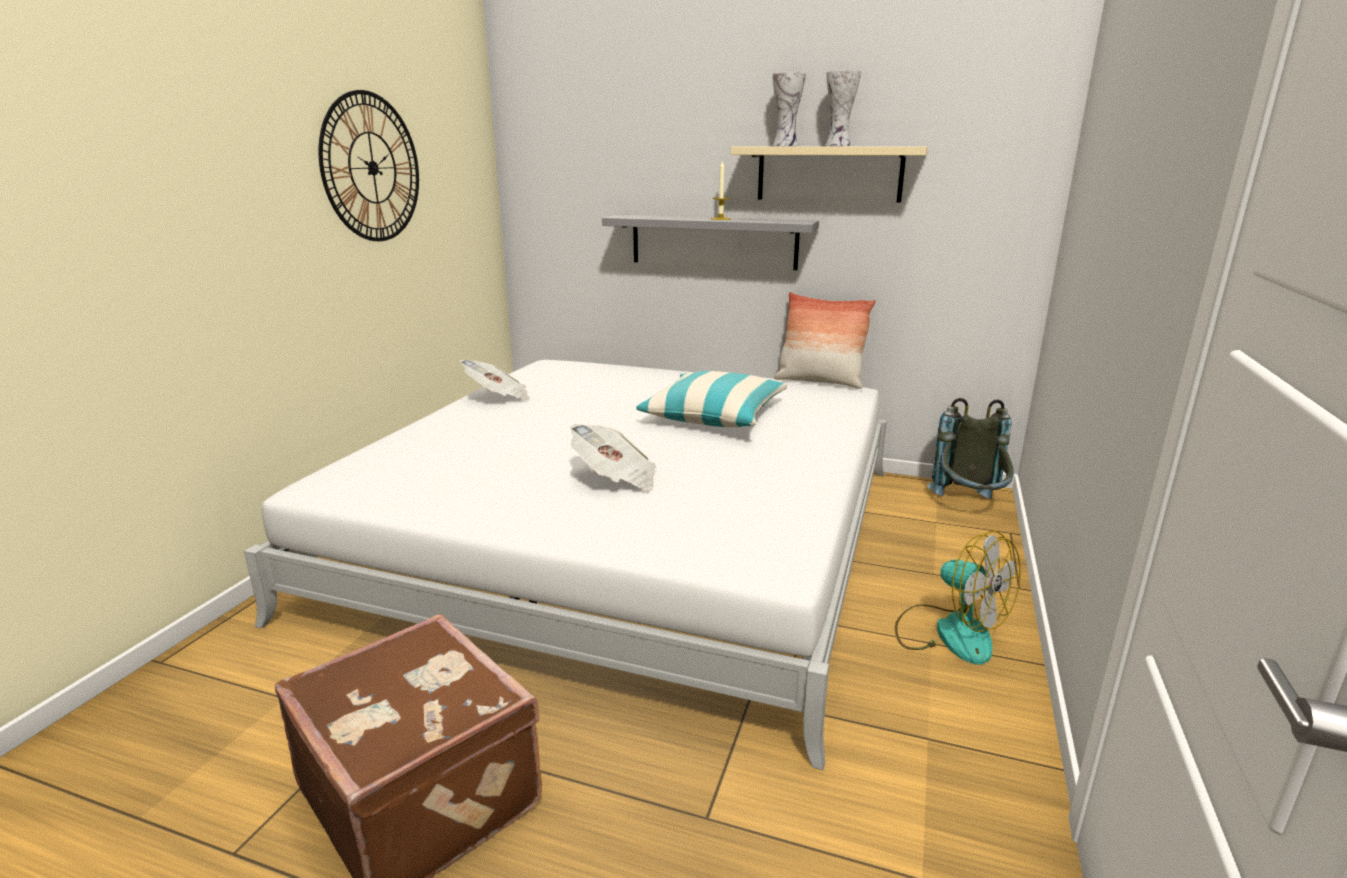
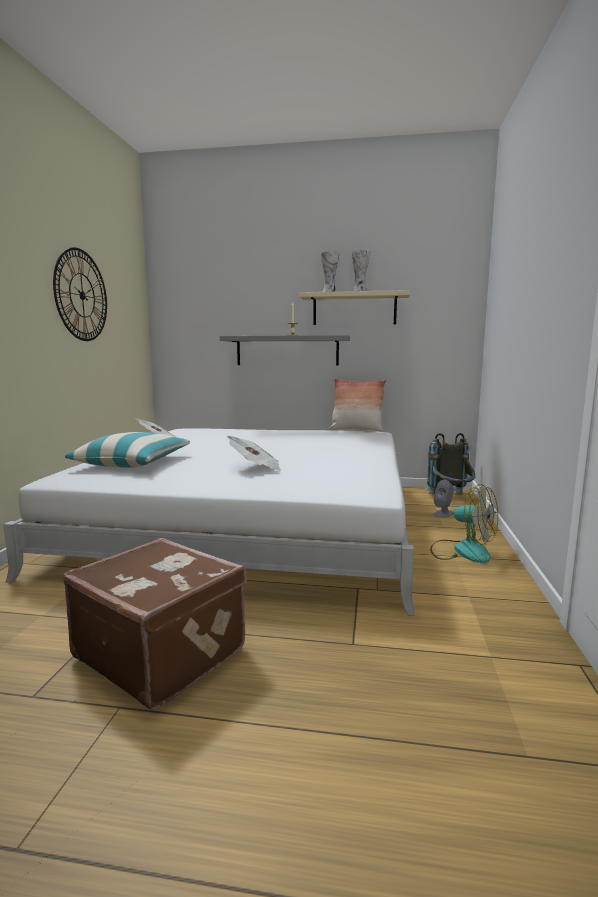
camera: 10 degrees left, 10 degrees down
(714, 416) = (301, 443): pillow -> pillow (132, 463)
(943, 543) = (443, 513): none -> grey speaker

